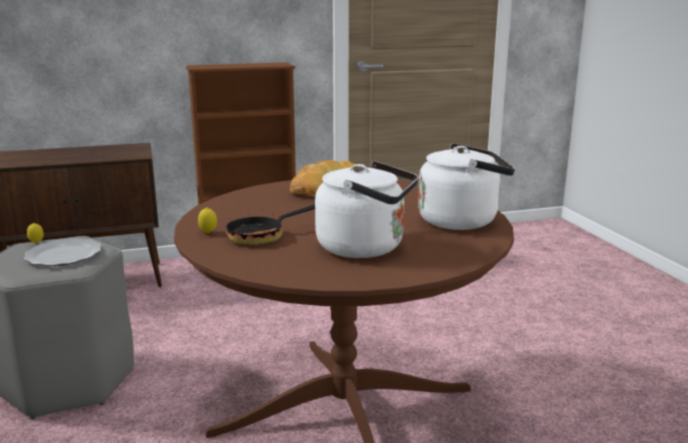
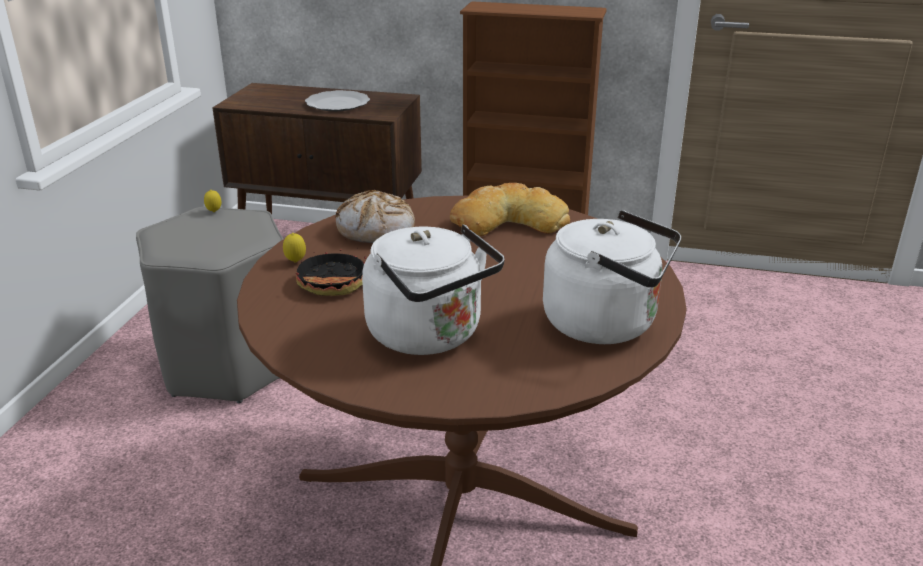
camera: 30 degrees right, 10 degrees up
(64, 255) = (222, 235): plate -> plate (338, 104)
(243, 207) = (376, 230): none -> bread

